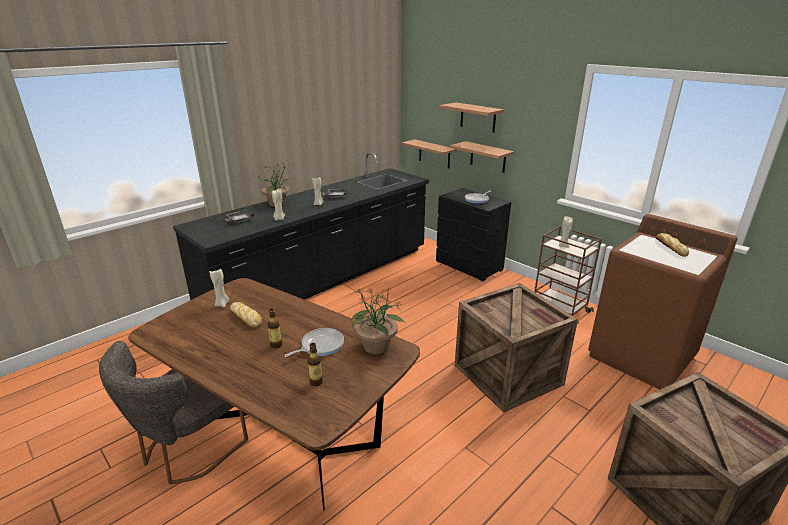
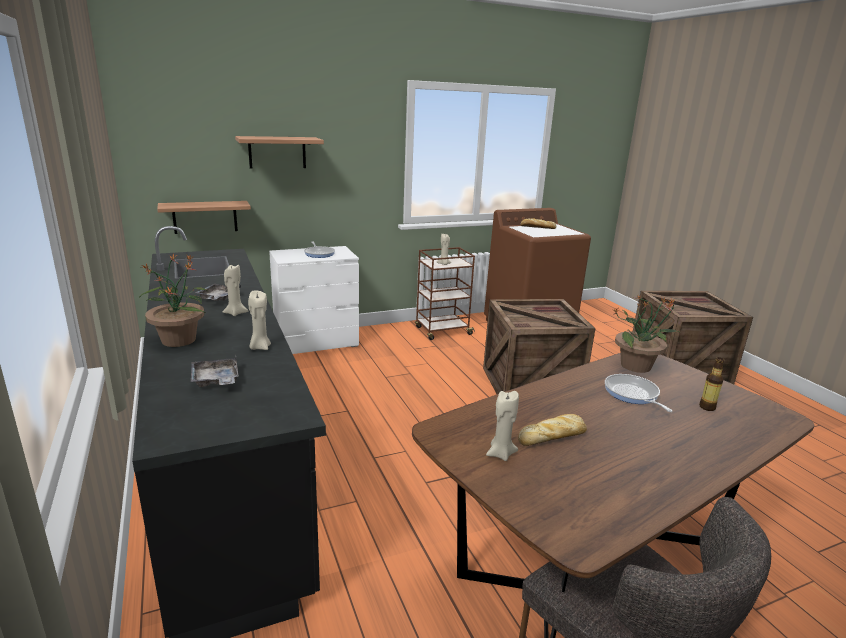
camera: 70 degrees left, 5 degrees down
(276, 345) = (629, 421): bottle -> none
(469, 266) = (317, 343): black dresser -> white dresser
(488, 157) = (300, 201): shelf -> none

